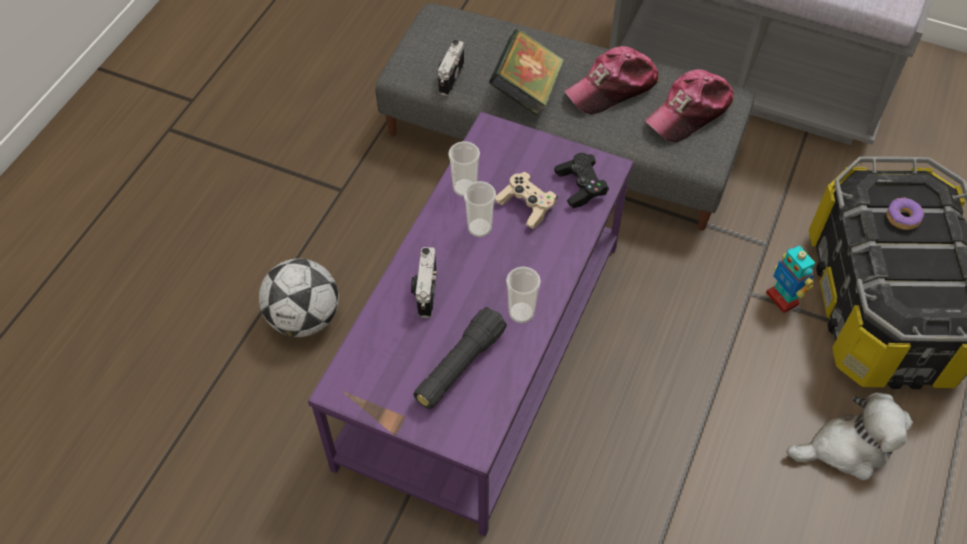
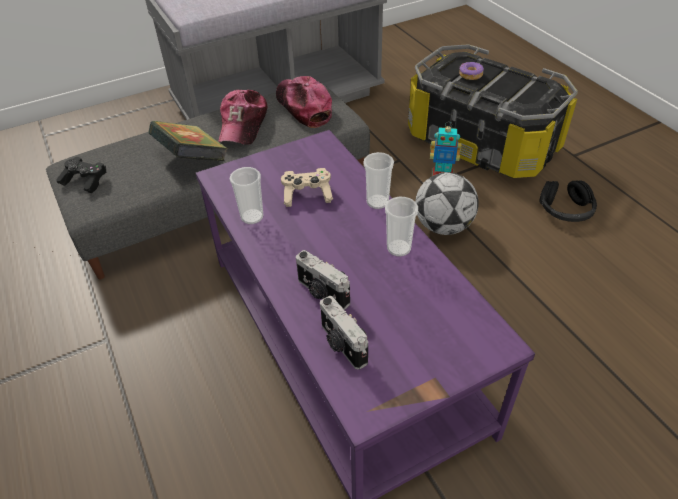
camera: 50 degrees left, 10 degrees down
(304, 318) = (191, 444): football -> football (443, 226)
(449, 78) = (127, 189): camera -> camera (342, 345)
(459, 366) = (415, 311): black flashlight -> none
(479, 228) = (297, 228): cup -> cup (377, 202)
(580, 186) = (321, 161): black game controller -> black game controller (85, 181)
(689, 112) = (303, 107): cap -> cap turned 150 degrees clockwise
(846, 448) = (565, 210): plush toy -> black headphones

